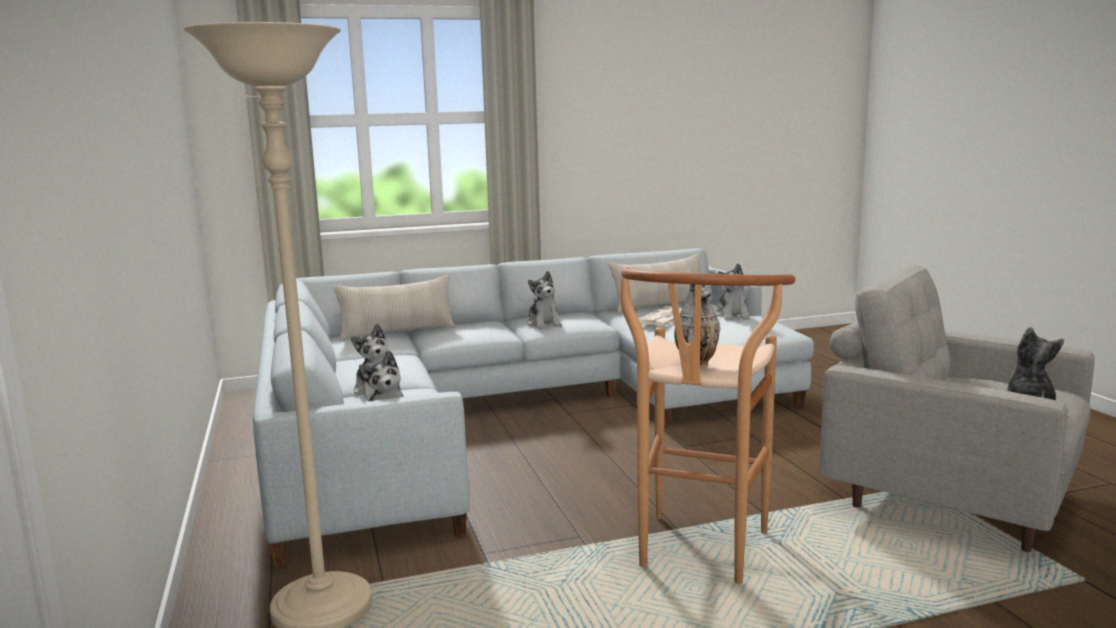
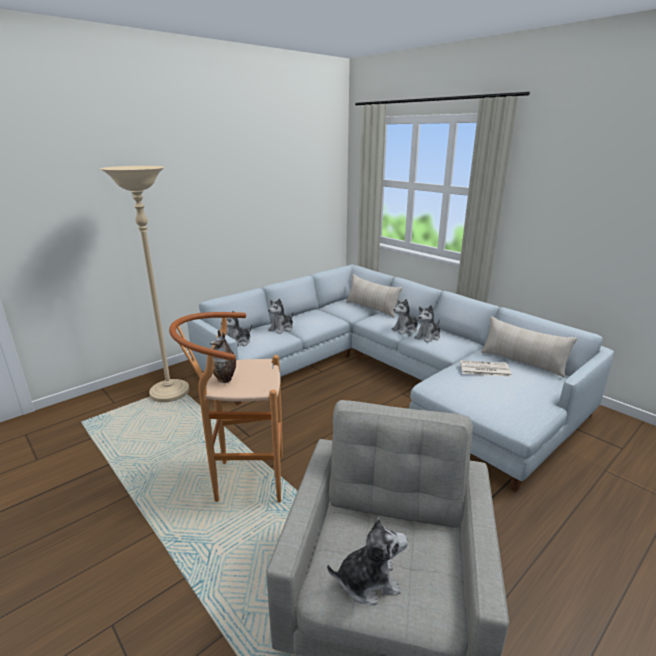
camera: 65 degrees right, 10 degrees up
(732, 315) = (532, 395): plush toy -> plush toy (405, 329)

